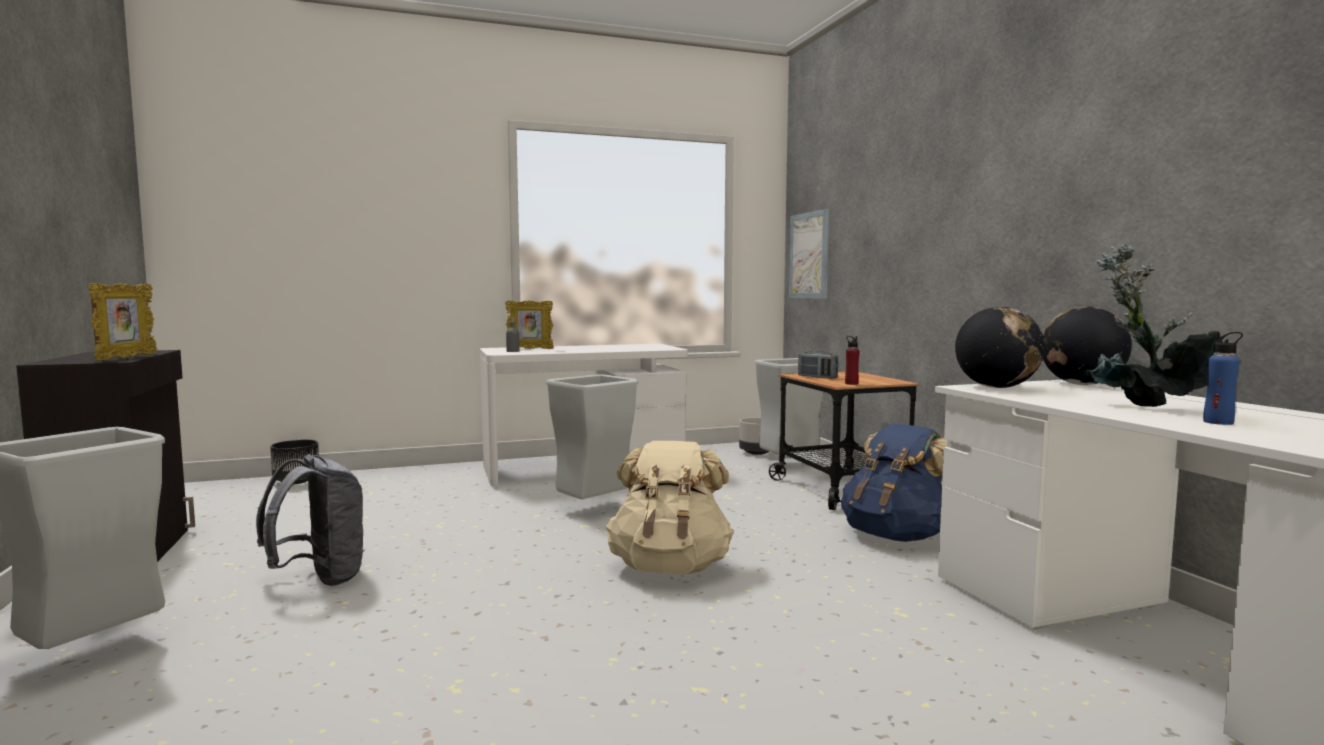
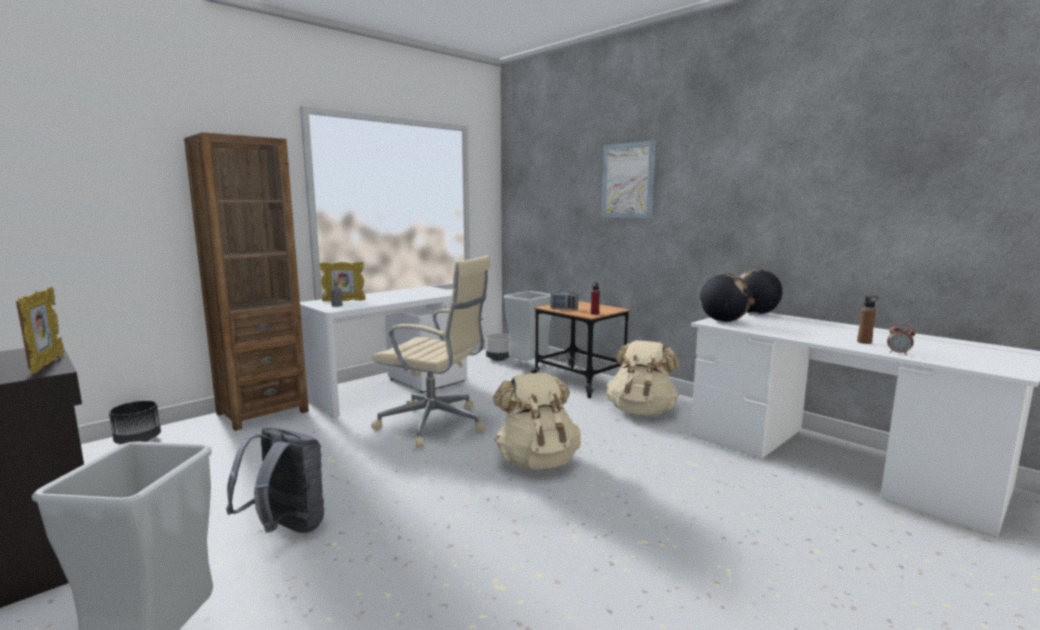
camera: 25 degrees left, 5 degrees up
(430, 473) = (262, 412): none -> brown bookcase
(593, 510) = (435, 424): grey trash can -> beige office chair
(809, 255) = (526, 216): picture -> picture (628, 180)
(895, 536) = (641, 411): blue backpack -> beige backpack
(1142, 408) = (818, 334): potted plant -> none
(1218, 422) = (864, 342): blue bottle -> brown bottle
(1260, 438) = (898, 353): none -> alarm clock

